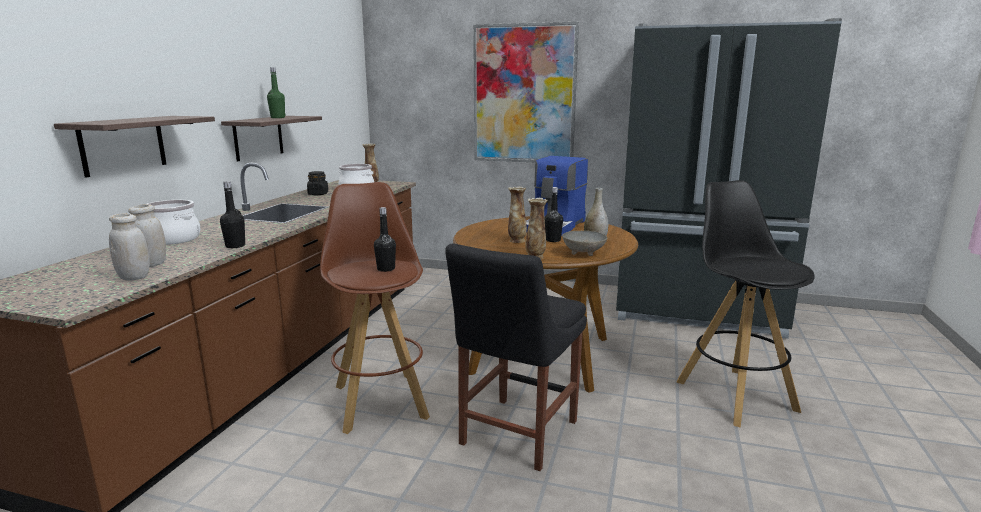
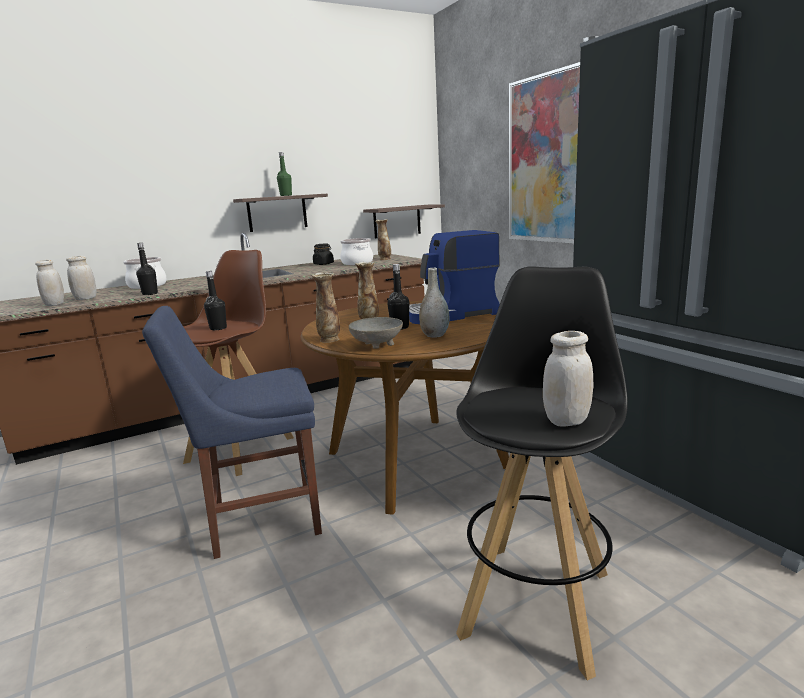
camera: 45 degrees right, 0 degrees up
(123, 145) = (134, 216): shelf -> shelf (397, 221)
(515, 435) = (258, 519): black chair -> blue chair
(788, 267) = (567, 421): none -> white jar

